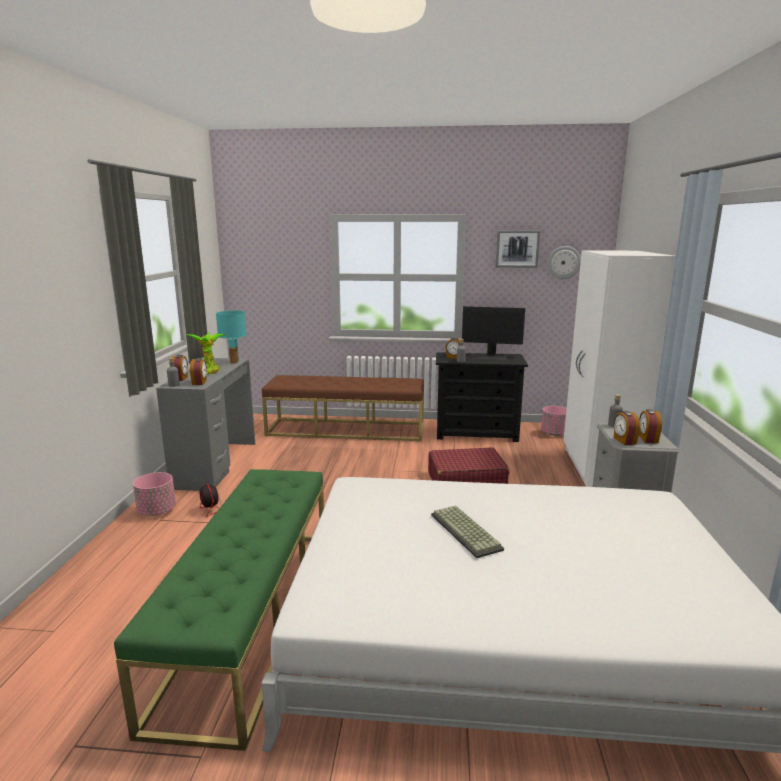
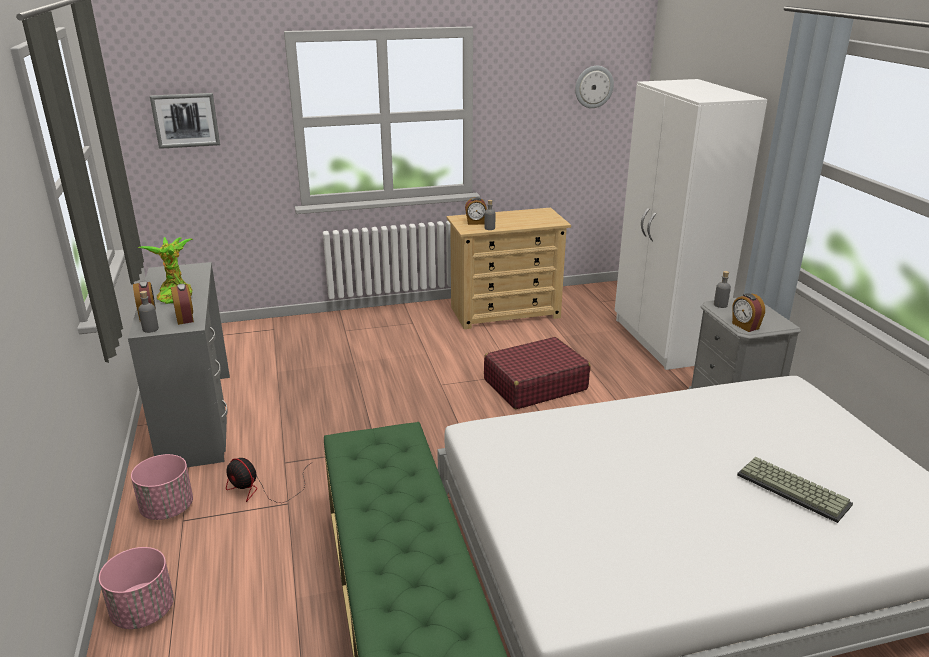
camera: 20 degrees left, 10 degrees up
(234, 362) = (196, 272): turquoise table lamp -> none
(346, 429) = (340, 333): brown bench -> none
(467, 532) = (649, 471): keyboard -> keyboard (795, 489)
(477, 433) = (505, 312): black dresser -> beige dresser
(491, 357) = (519, 216): monitor -> none
(517, 249) = (538, 71): picture -> picture (185, 120)
(554, 433) = (593, 299): pink planter -> pink planter (144, 611)
(647, 439) = (764, 320): alarm clock -> none

